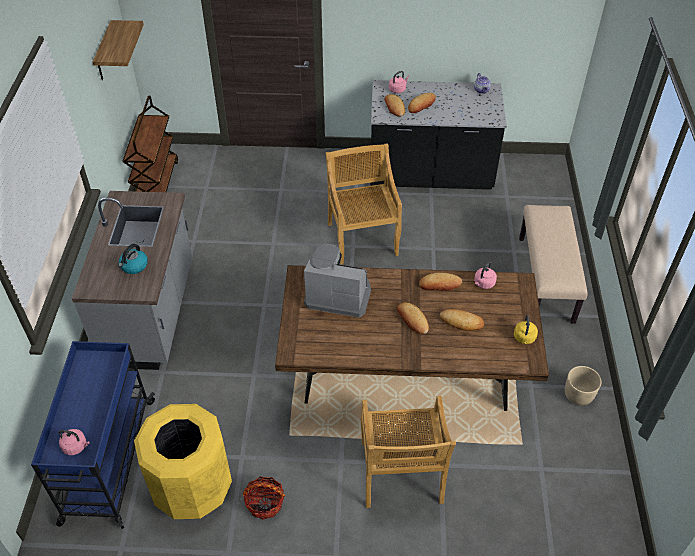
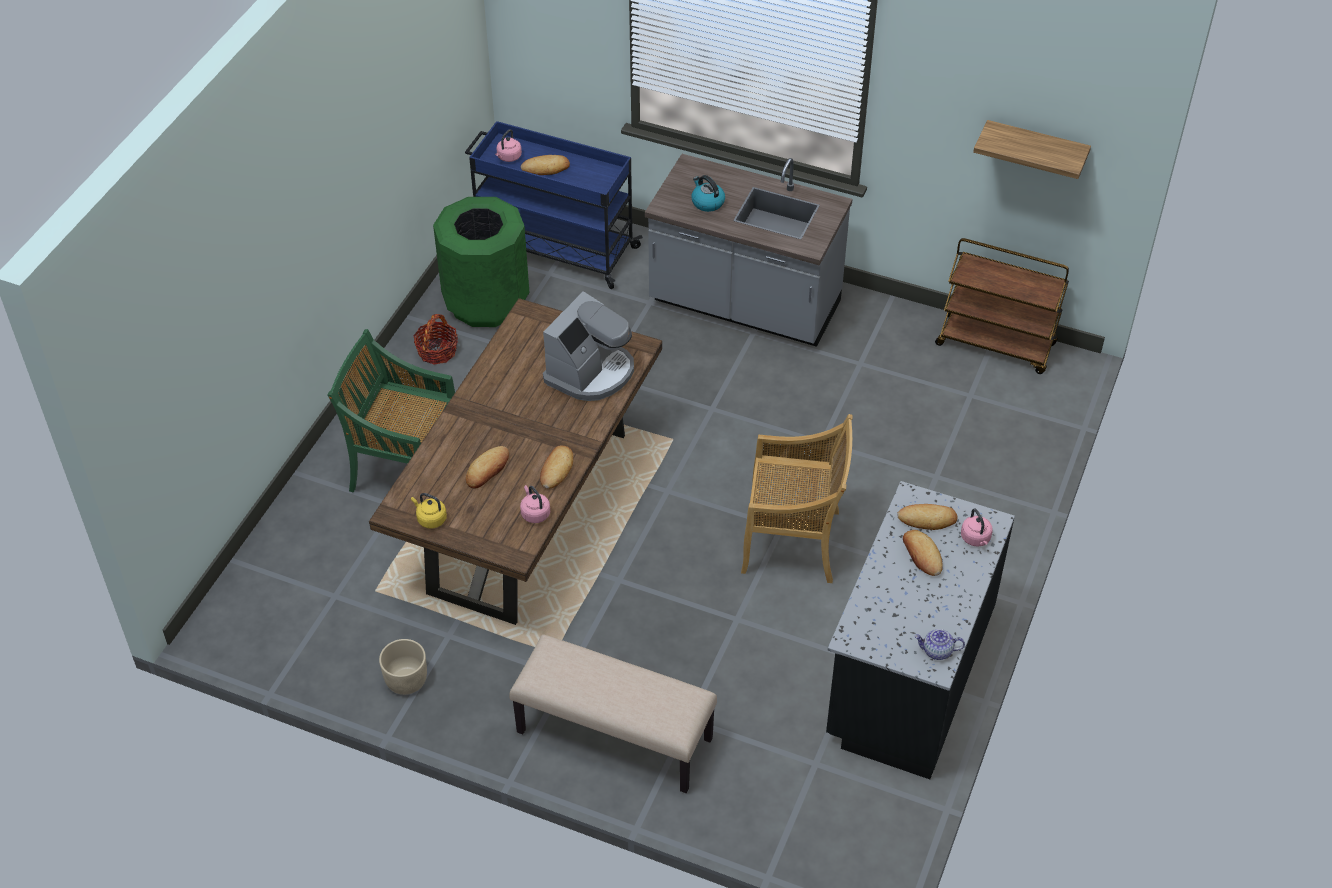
camera: 110 degrees right, 0 degrees up
(193, 488) = (486, 302): yellow trash can -> green trash can
(401, 474) = (404, 467): beige chair -> green chair
(412, 320) = (515, 426): bread -> bread (545, 168)

